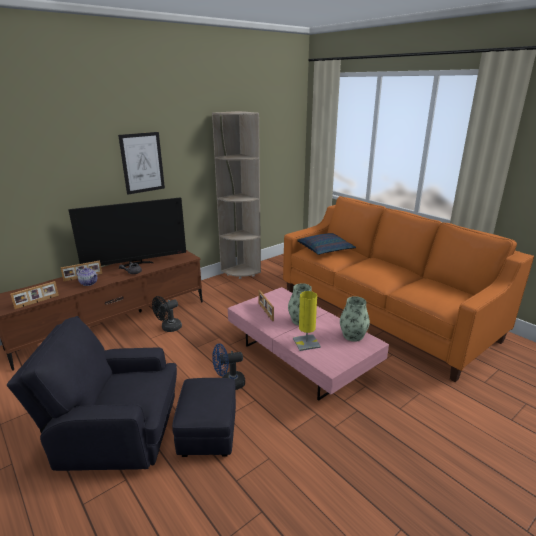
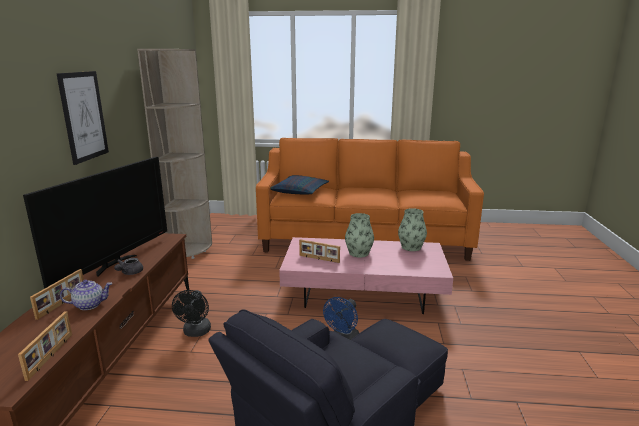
camera: 45 degrees left, 5 degrees down
(306, 343) = (393, 265): yellow table lamp -> none

